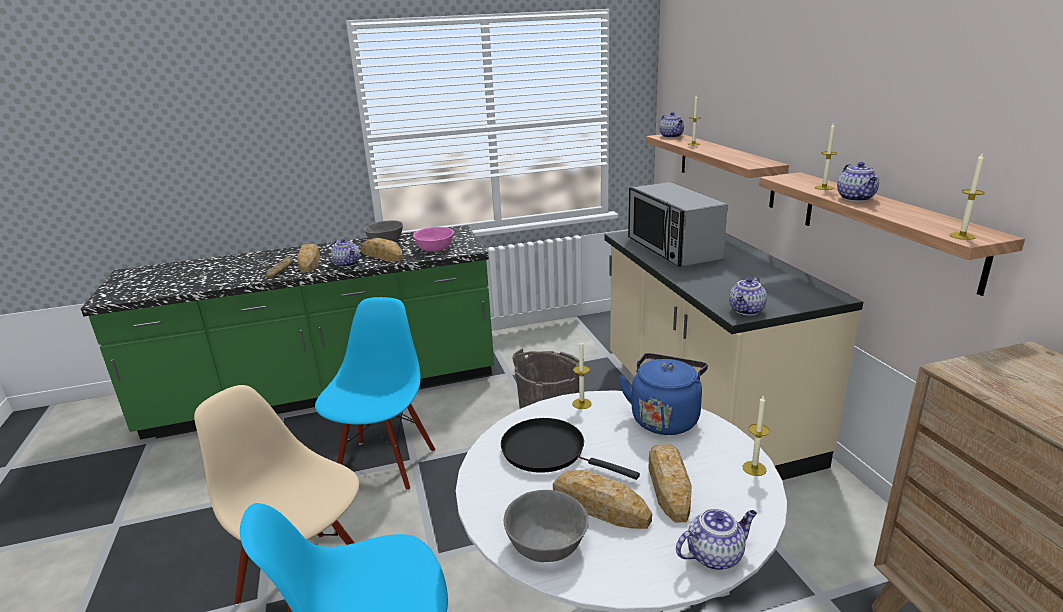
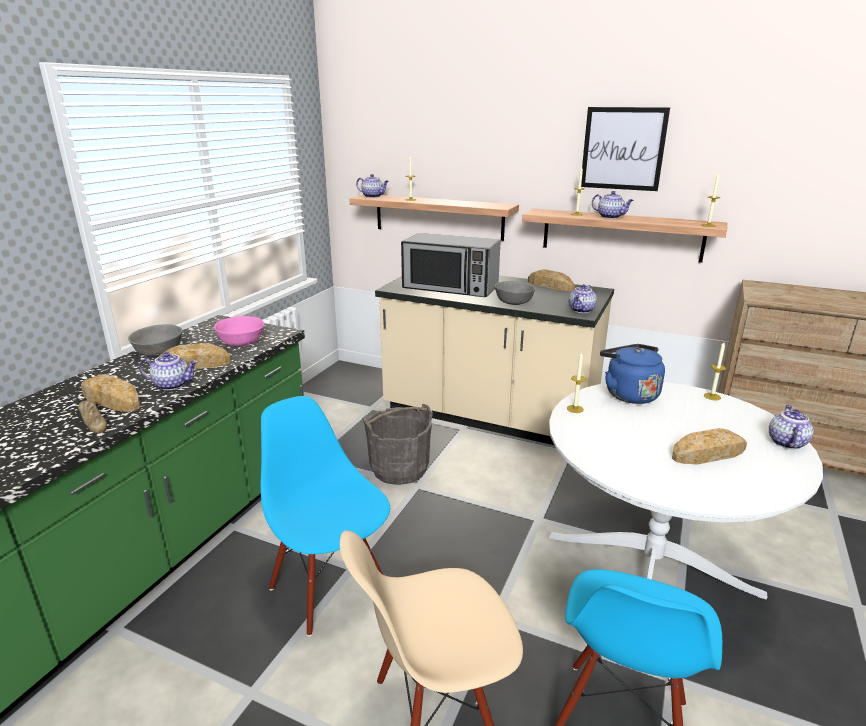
camera: 50 degrees left, 0 degrees up
(547, 543) = (735, 487): grey bowl -> grey bowl (514, 302)
(549, 451) = (624, 444): black frying pan -> none
(669, 486) = (706, 425): bread -> bread (550, 285)
(747, 311) = (582, 310): teapot -> teapot turned 45 degrees clockwise
(898, 102) = (623, 149): none -> picture

